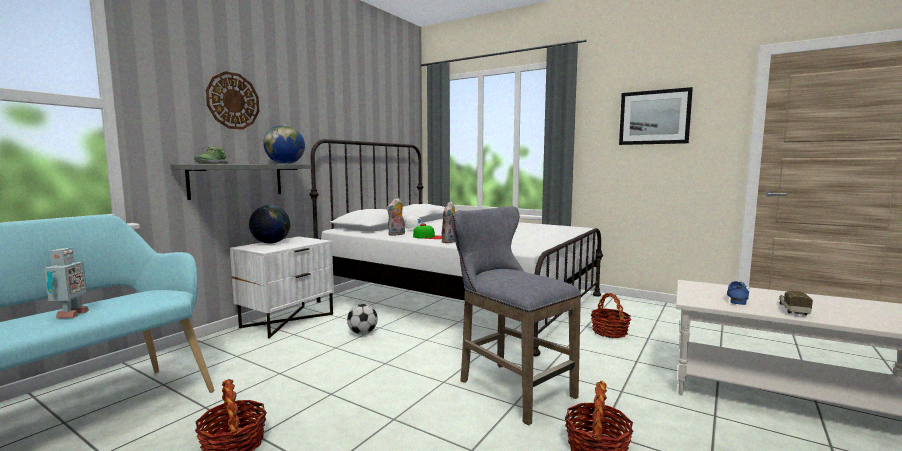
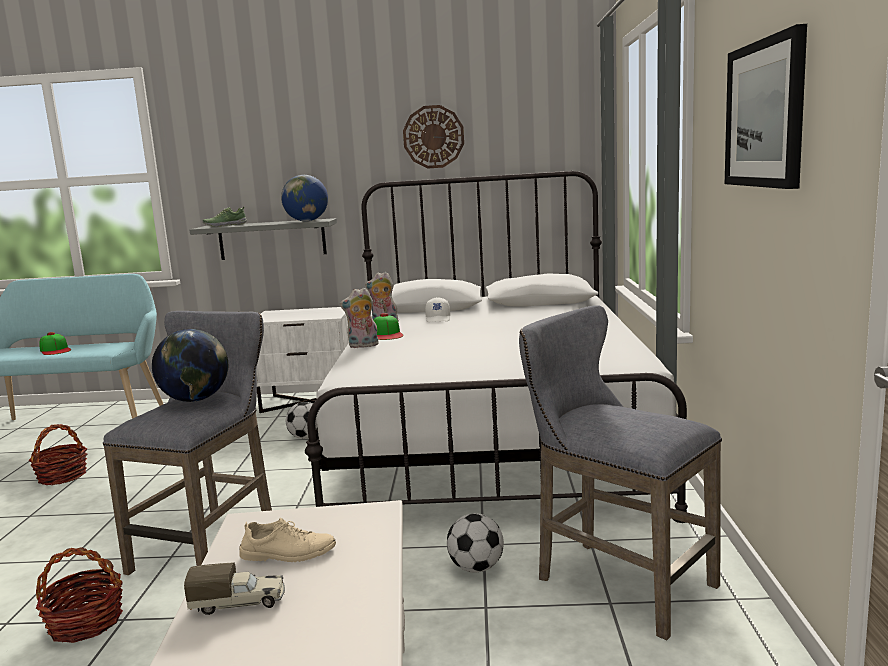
camera: 60 degrees right, 5 degrees up
(69, 315) = (55, 350): toy robot -> cap
(233, 101) = (264, 153): wall clock -> wall clock (433, 137)
(271, 243) = (298, 311): globe -> globe (195, 400)
(609, 332) = (476, 568): basket -> football
(640, 315) = (615, 581): none -> grey stool
(737, 299) = (288, 553): blue shoe -> beige shoe

